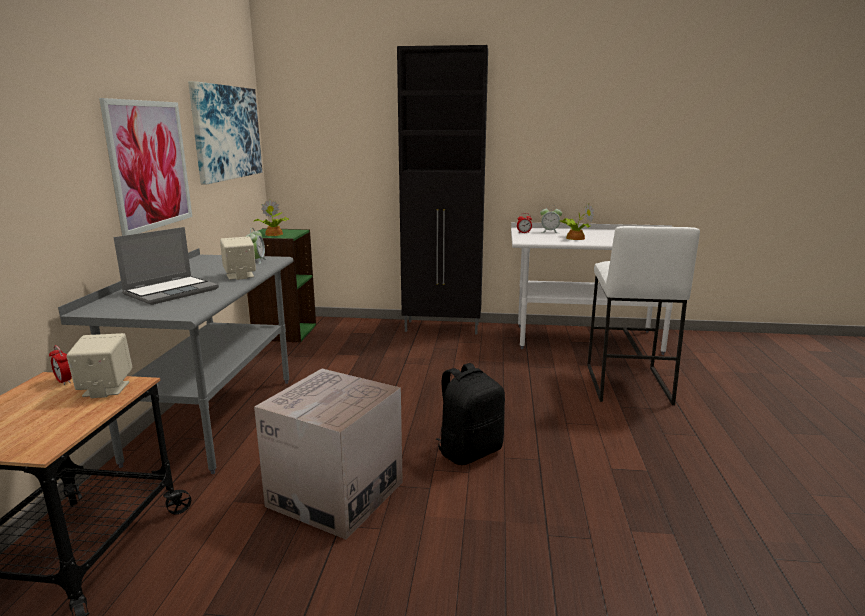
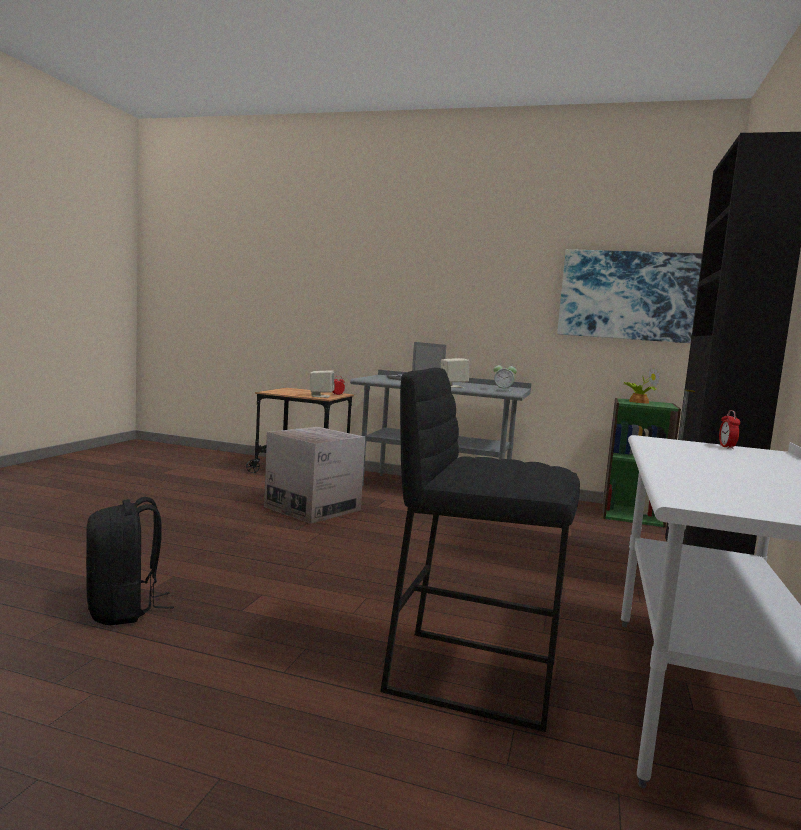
camera: 100 degrees right, 10 degrees down
(150, 165) = (491, 309): picture -> none
(469, 451) = (338, 547): black backpack -> black backpack (124, 610)
(550, 232) = (755, 458): alarm clock -> none
(574, 238) = (695, 458): potted plant -> none
(626, 384) = (473, 675): white stool -> black stool

